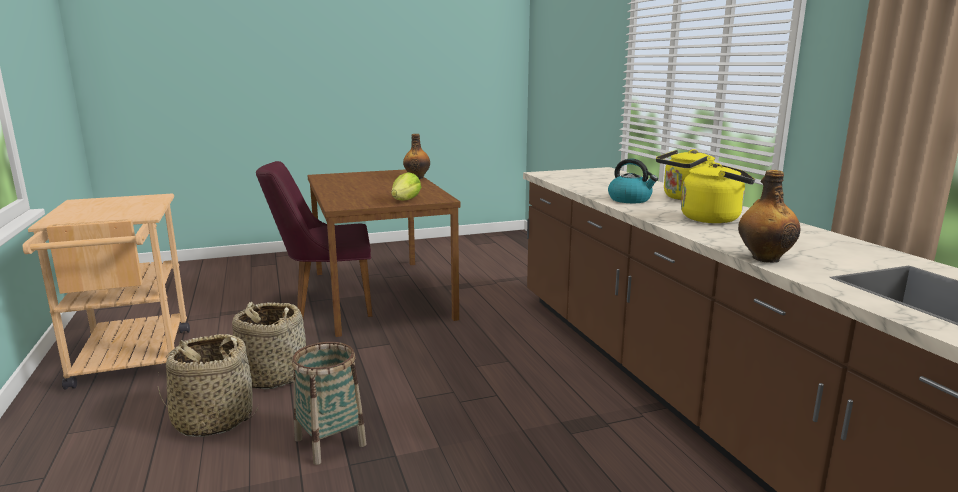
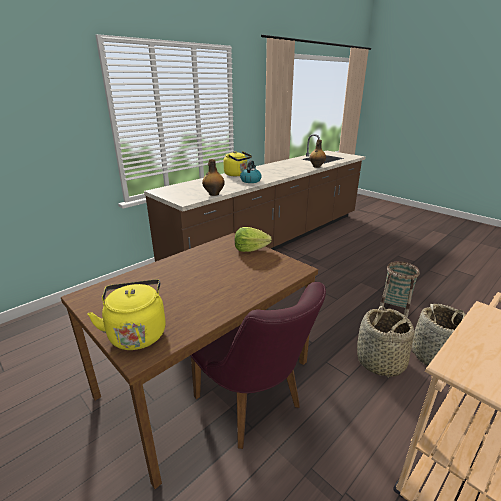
camera: 115 degrees left, 10 degrees up
(417, 177) = (134, 273): bottle -> bottle (213, 194)
(714, 219) = (272, 171): yellow kettle -> yellow kettle (137, 333)

